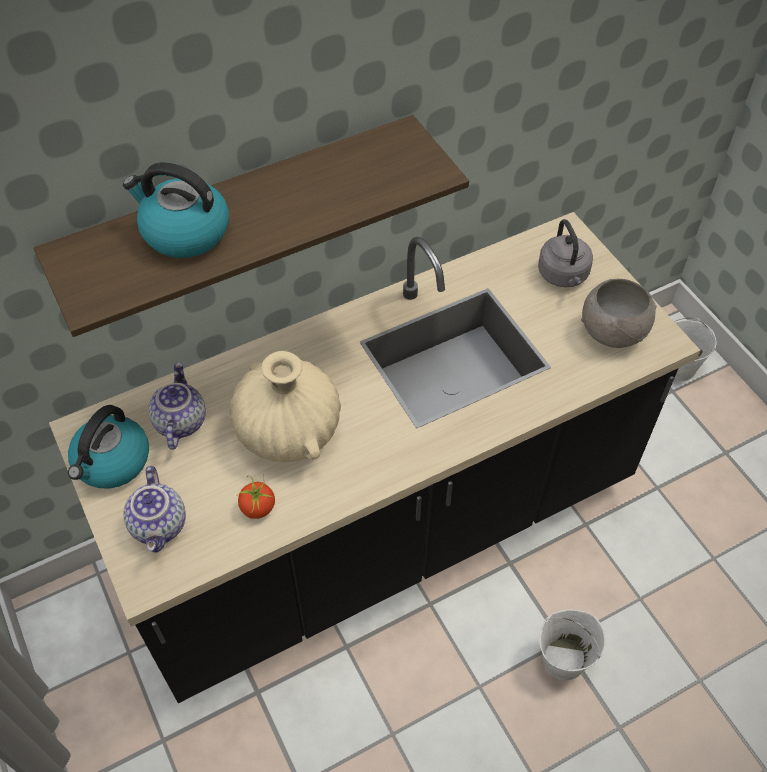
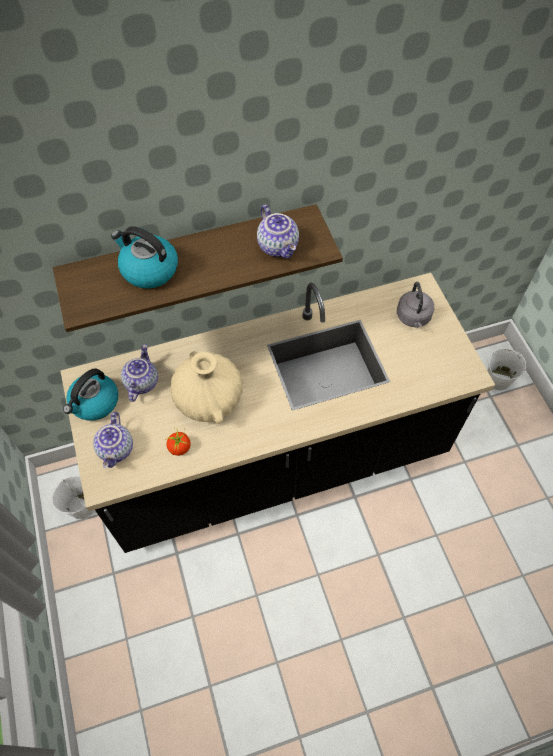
camera: 10 degrees right, 5 degrees up
(372, 176) = (279, 246): none -> teapot
(564, 658) = (377, 566): white bucket -> white bucket (83, 506)
(614, 331) = (439, 363): grey bowl -> none

